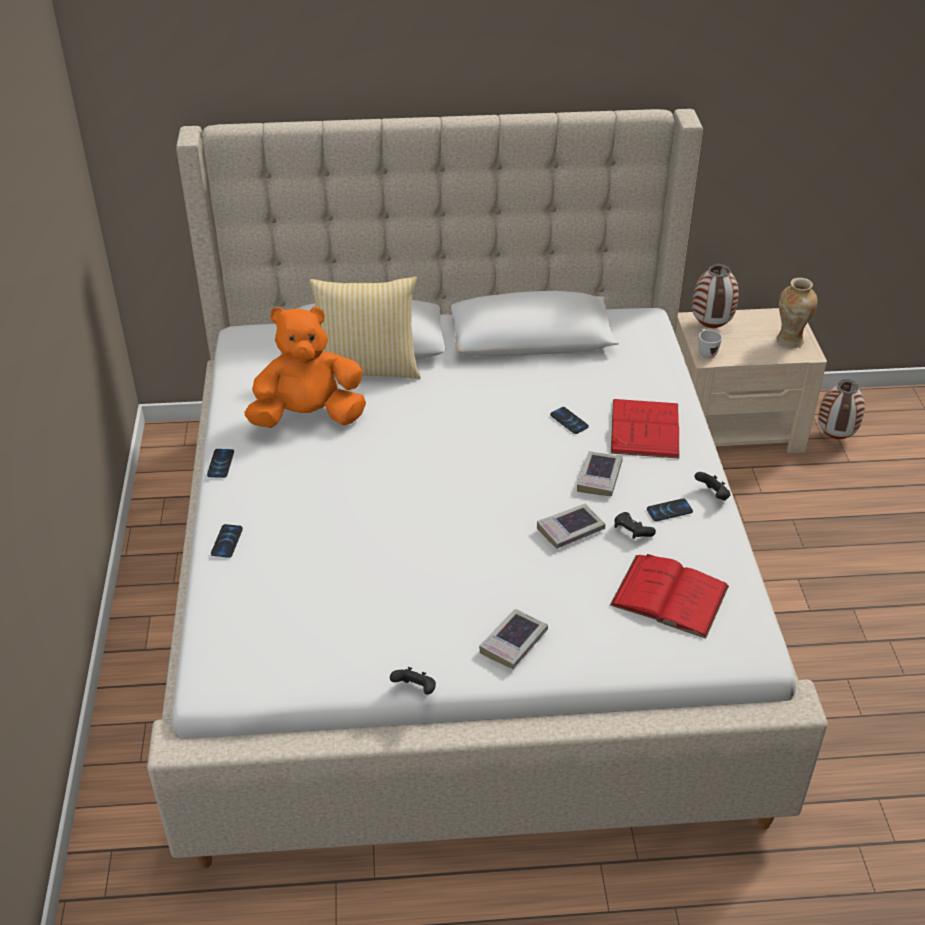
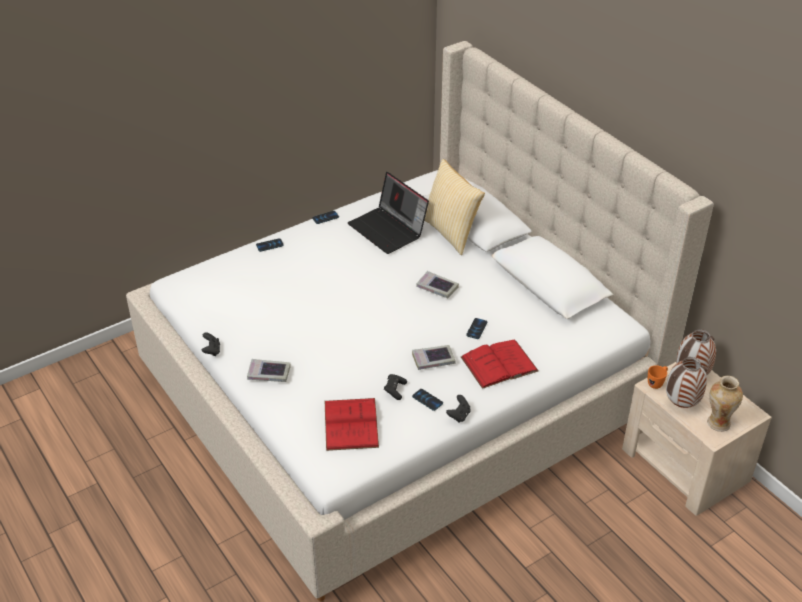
camera: 60 degrees right, 0 degrees up
(308, 417) = (389, 230): orange plush toy -> laptop
(570, 530) = (376, 364): book -> book (437, 287)
(705, 352) = (656, 383): white mug -> orange mug
(834, 436) = (732, 528): vase -> vase (681, 404)

